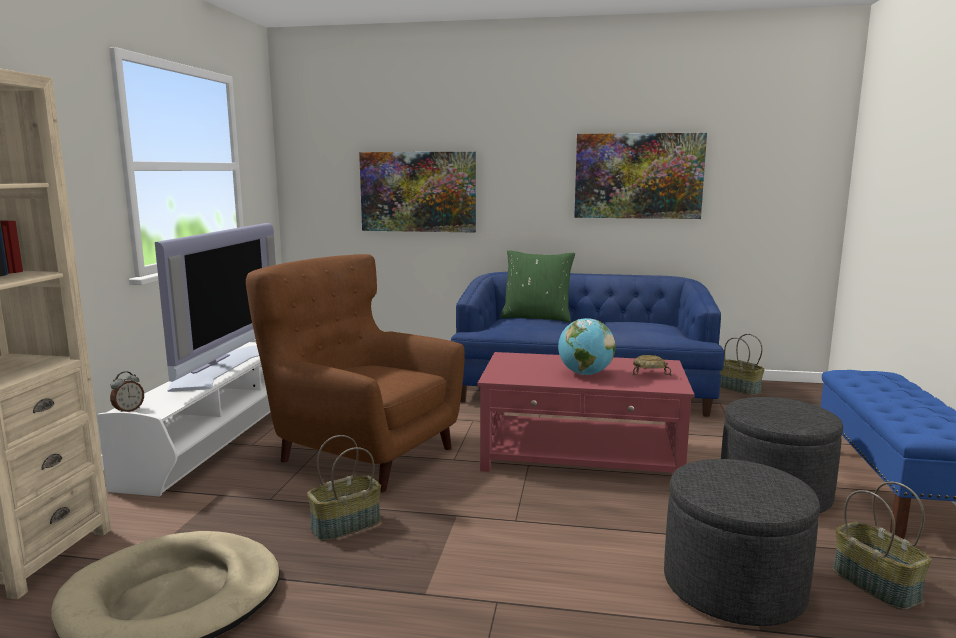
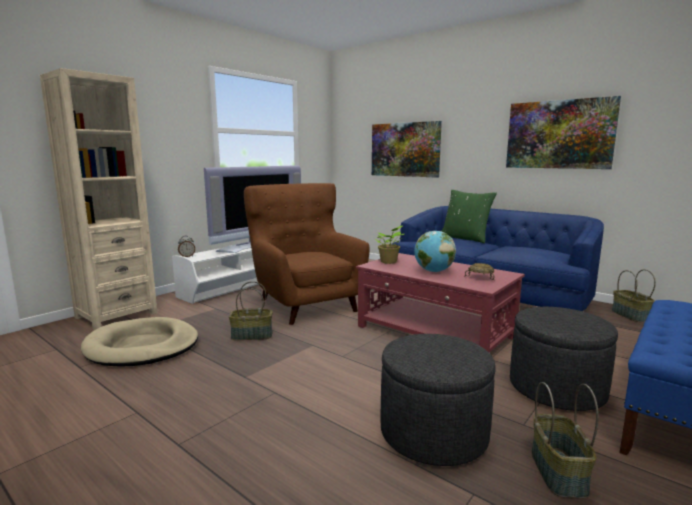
camera: 30 degrees right, 0 degrees up
(509, 369) = (389, 262): none -> potted plant

